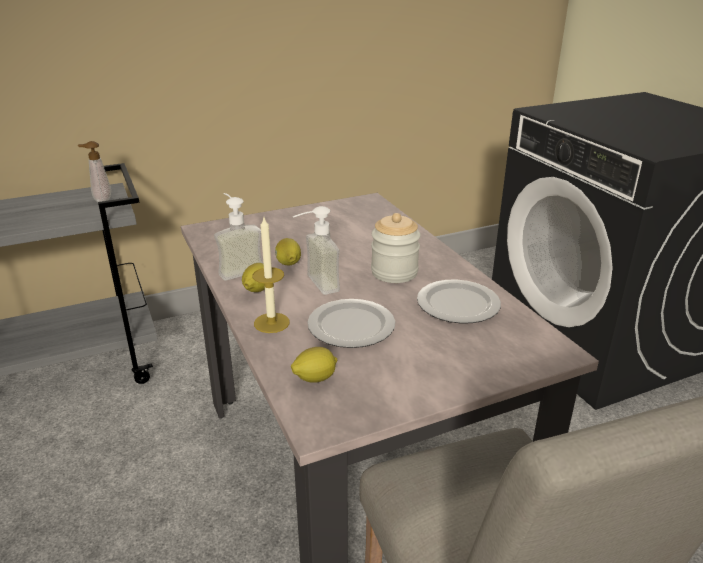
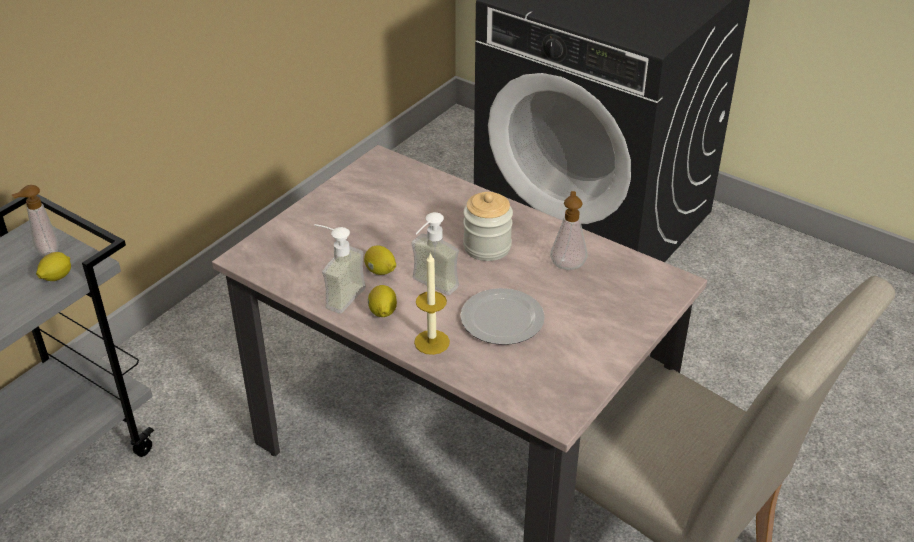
camera: 30 degrees left, 10 degrees up
(315, 378) = (519, 380): lemon -> lemon (56, 277)
(456, 304) = (567, 264): plate -> soap dispenser

